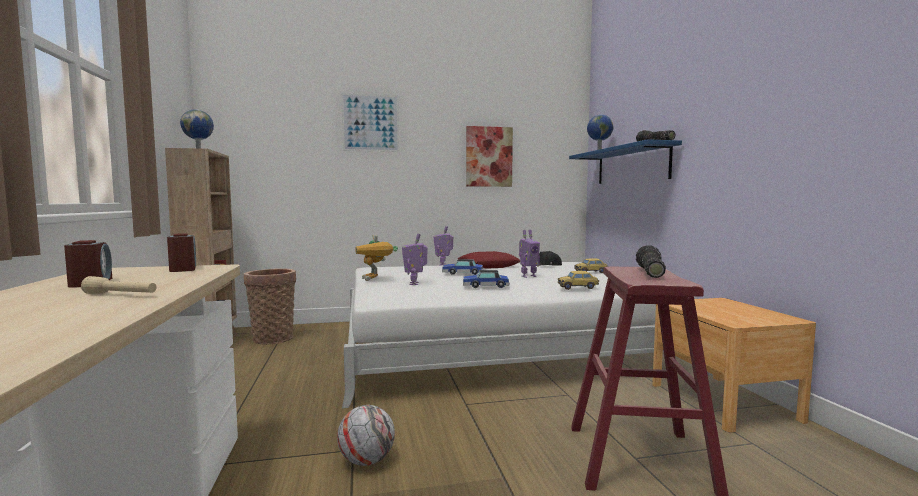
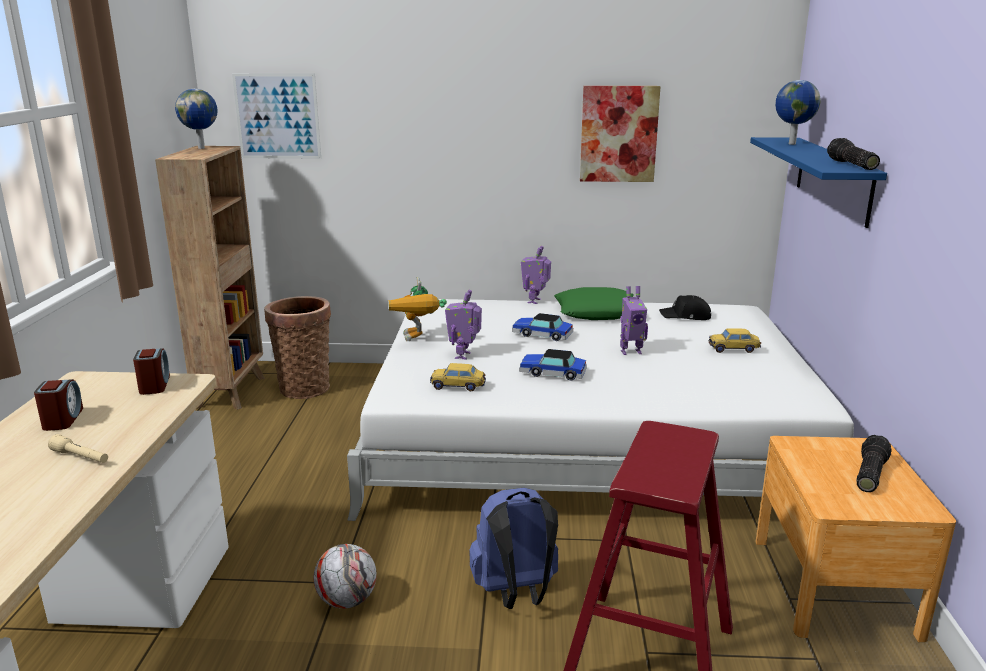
camera: 15 degrees right, 15 degrees up
(370, 123) = (435, 85): picture -> picture (277, 116)
(489, 266) = (597, 312): red pillow -> green pillow
(509, 436) = (516, 593): none -> blue backpack
(577, 288) = (675, 394): toy car -> toy car (458, 386)
(649, 272) = (676, 452): flashlight -> flashlight (868, 474)

